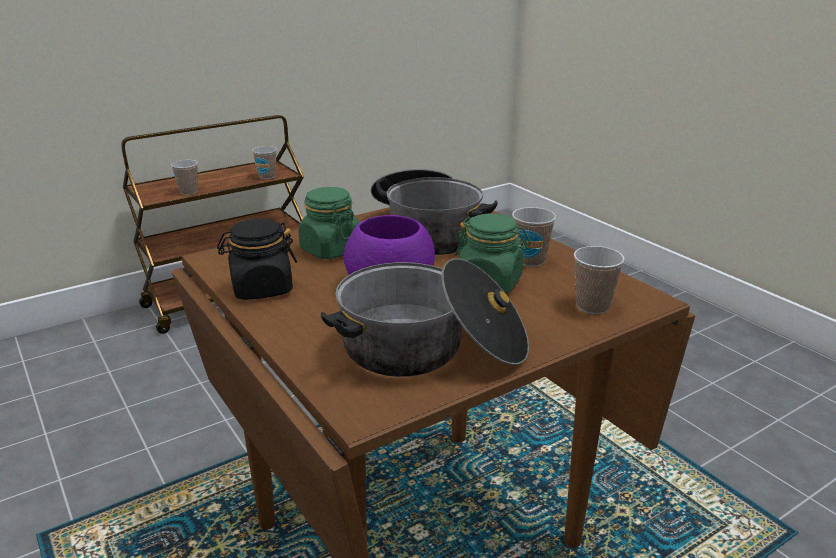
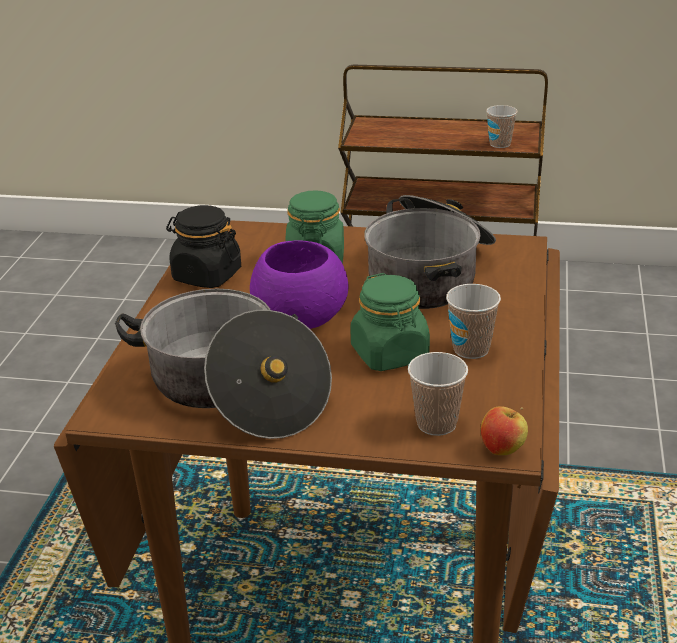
camera: 45 degrees right, 5 degrees up
(188, 192) = (399, 141): cup -> none
(650, 302) = (503, 450): none -> apple

